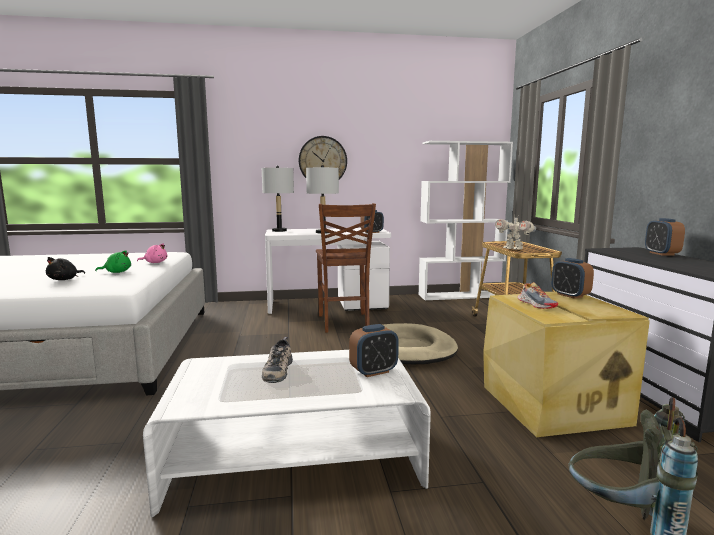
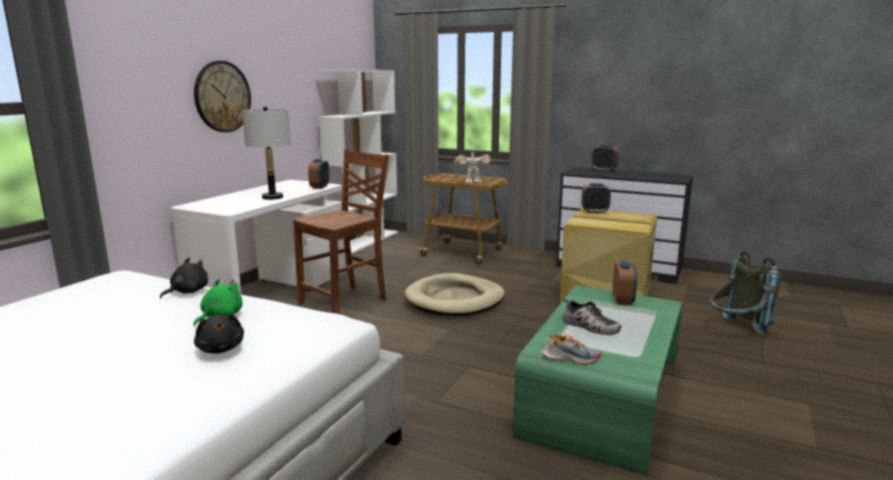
camera: 55 degrees left, 5 degrees up
(155, 262) = (187, 292): pink plush toy -> black plush toy
(279, 231) = (204, 206): grey table lamp -> none
(294, 458) = (603, 396): white coffee table -> green coffee table
(344, 323) = (346, 302): brown chair -> brown chair turned 75 degrees counterclockwise
(536, 304) = (604, 222): shoe -> shoe (570, 358)

